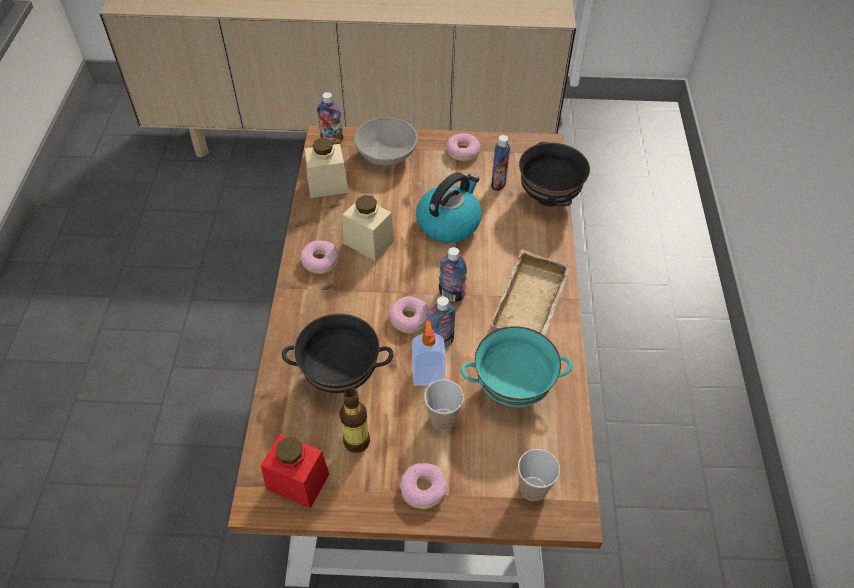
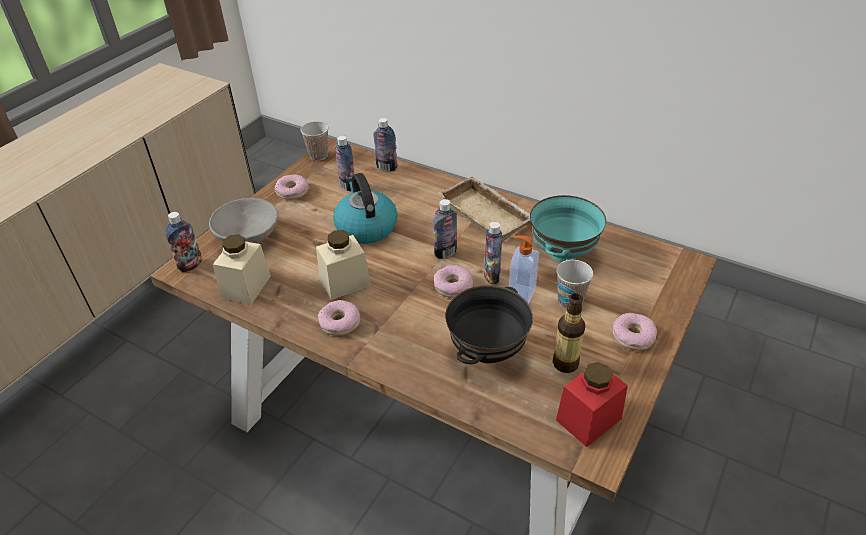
camera: 60 degrees left, 10 degrees down
(533, 488) = (659, 275): cup -> cup (318, 155)
(547, 197) = (386, 168): black bowl -> bottle

